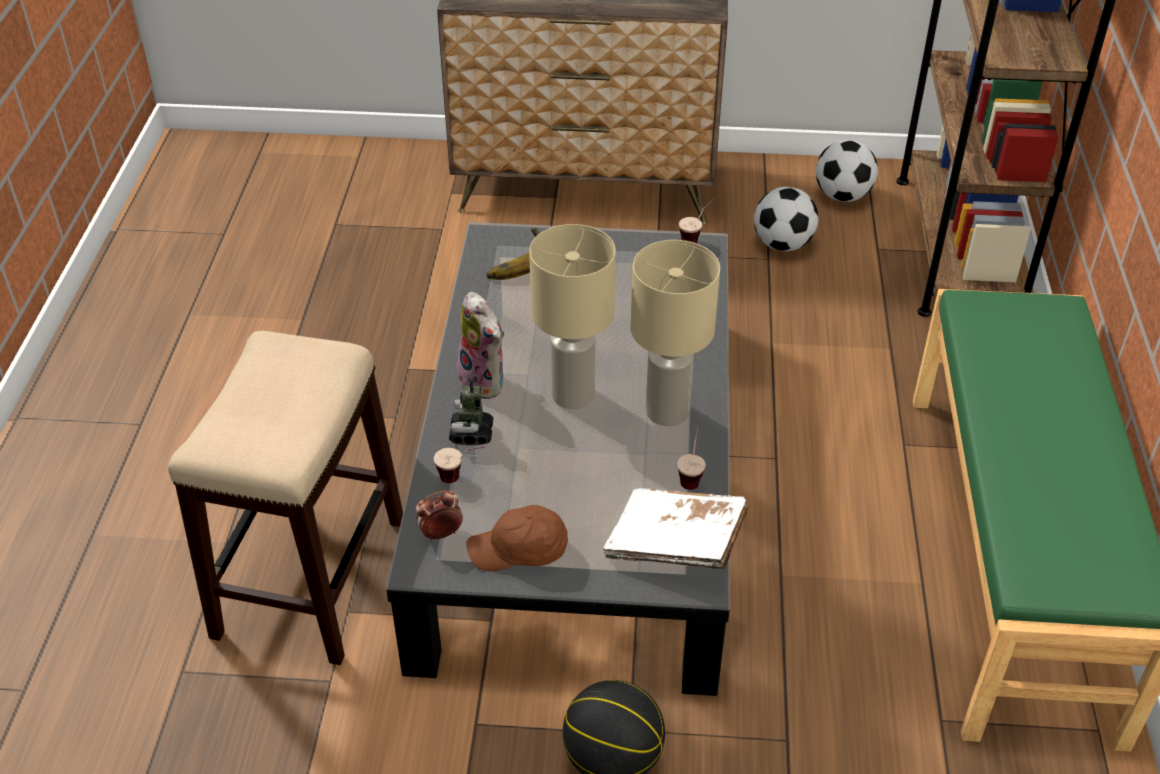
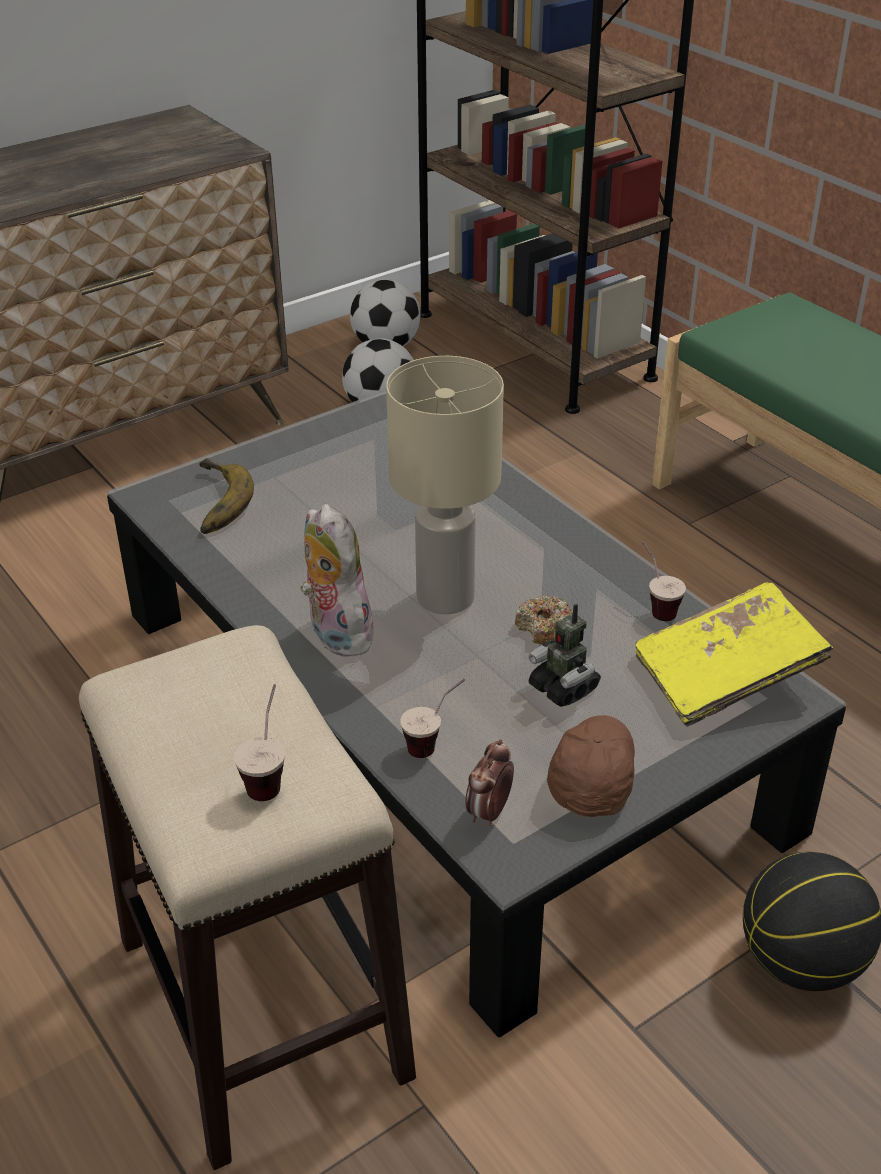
camera: 40 degrees left, 5 degrees down
(471, 434) = (388, 693): toy robot -> toy robot (564, 688)
(486, 382) = (335, 634): plush toy -> plush toy turned 135 degrees counterclockwise
(519, 551) = (592, 776): brown cap -> brown cap turned 150 degrees clockwise
(606, 448) = (544, 628): none -> donut
(668, 411) = (558, 562): beige table lamp -> none
(676, 543) = (726, 674): white book -> yellow book
(696, 238) = (378, 401): cup -> cup (269, 775)

